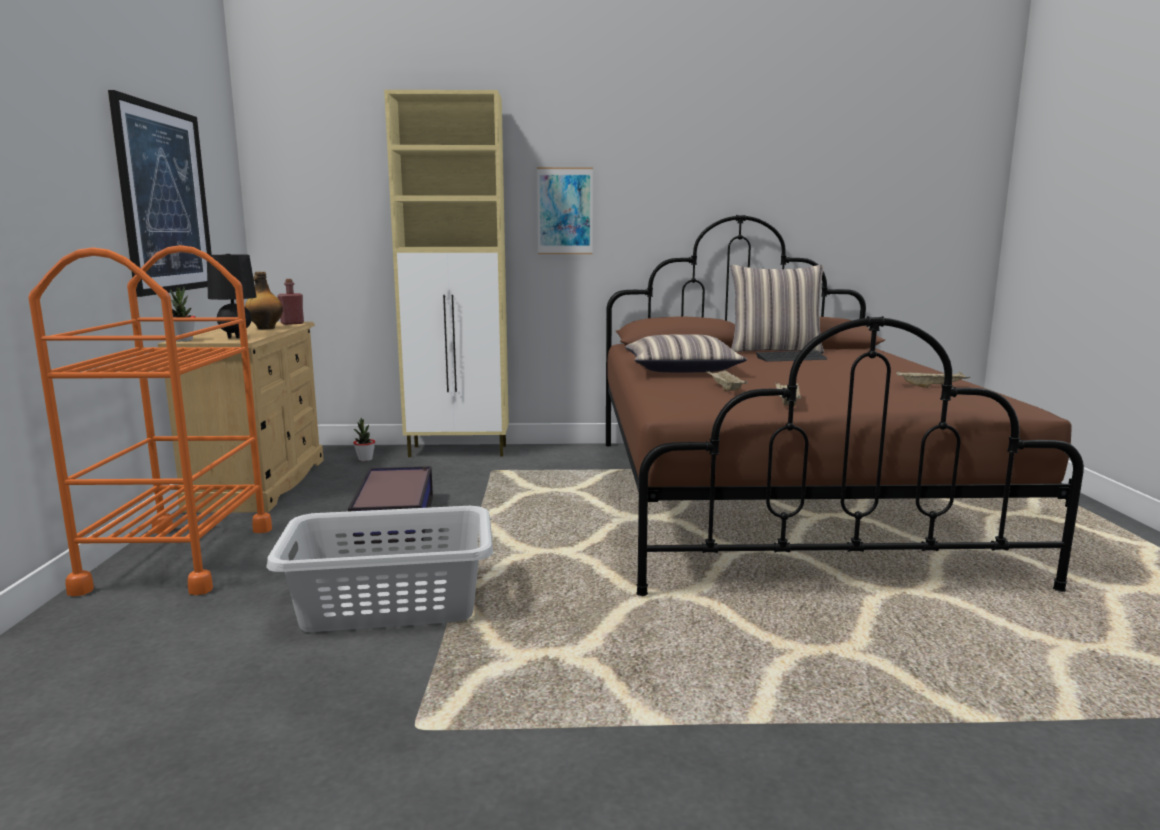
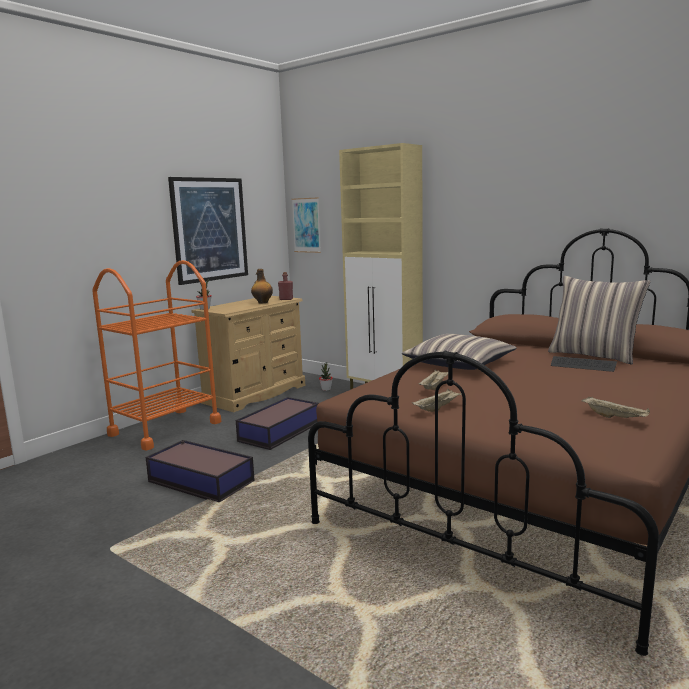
camera: 40 degrees right, 0 degrees up
(236, 337) = (231, 308): black table lamp -> none
(390, 603) = (200, 481): grey laundry basket -> storage box
(565, 211) = (464, 225): picture -> picture (306, 225)

